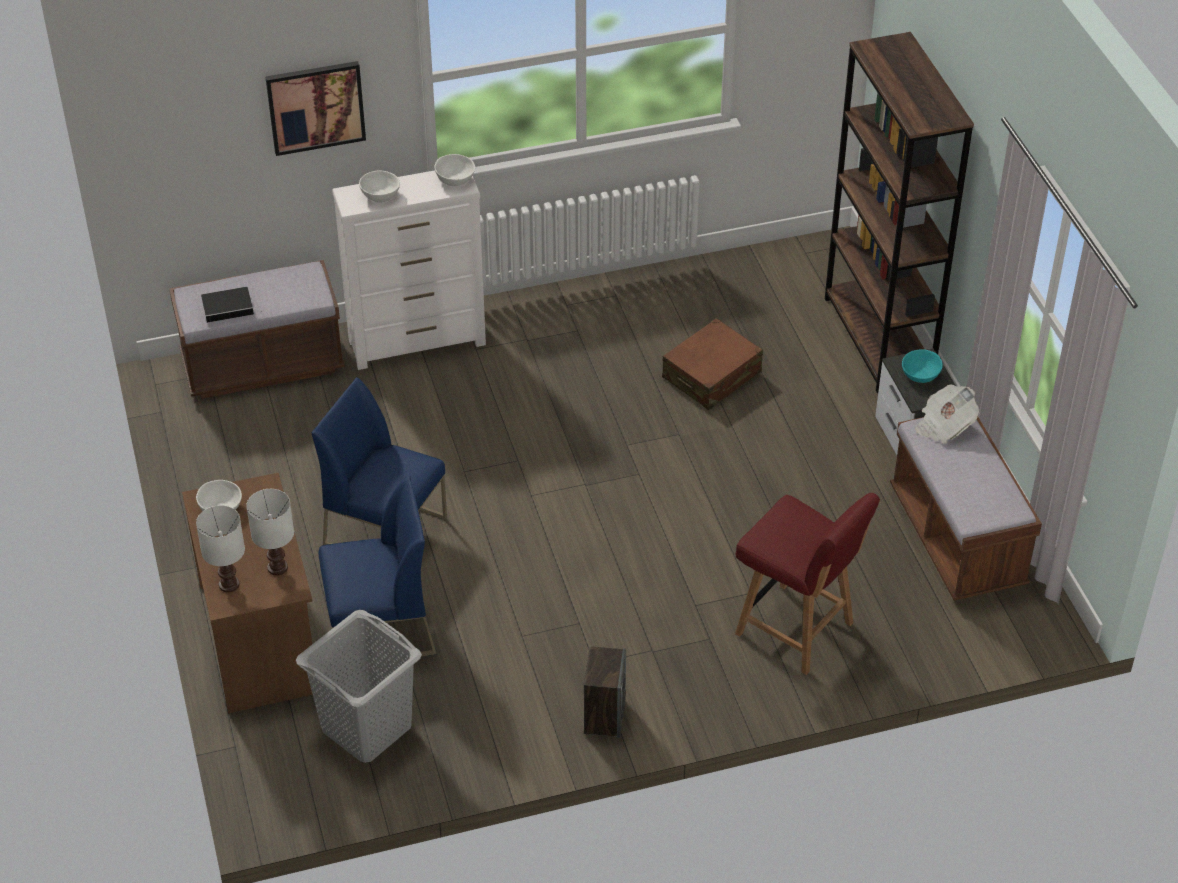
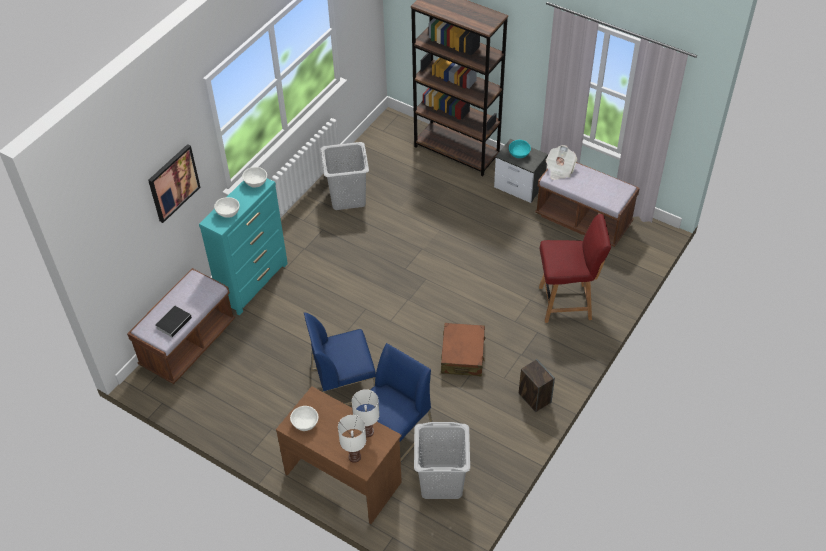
camera: 40 degrees left, 5 degrees up
(418, 343) = (254, 283): white dresser -> turquoise dresser
(656, 311) = (348, 198): none -> grey laundry basket
(712, 375) = (406, 212): brown suitcase -> brown suitcase (462, 355)

